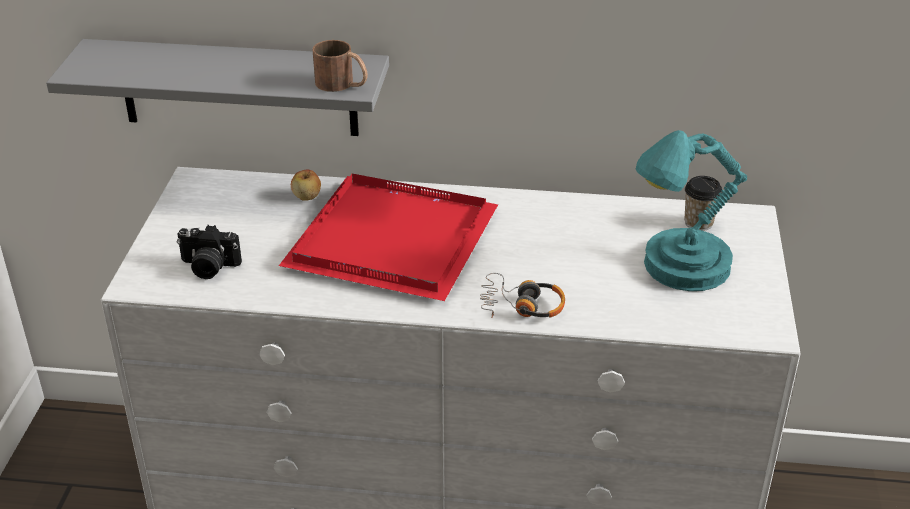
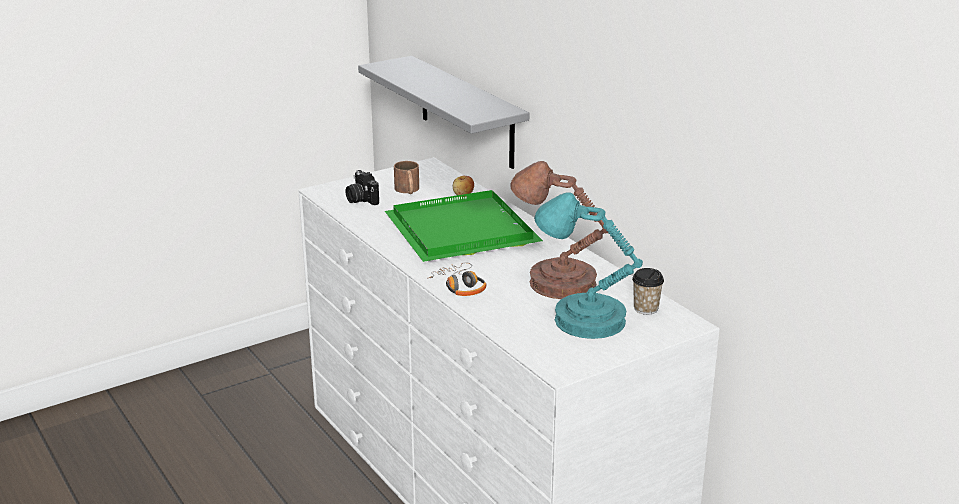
camera: 50 degrees right, 10 degrees down
(342, 84) = (474, 113): brown mug -> brown mug (408, 190)
(396, 239) = (464, 231): red tray -> green tray
(585, 243) = (556, 282): none -> brown table lamp

